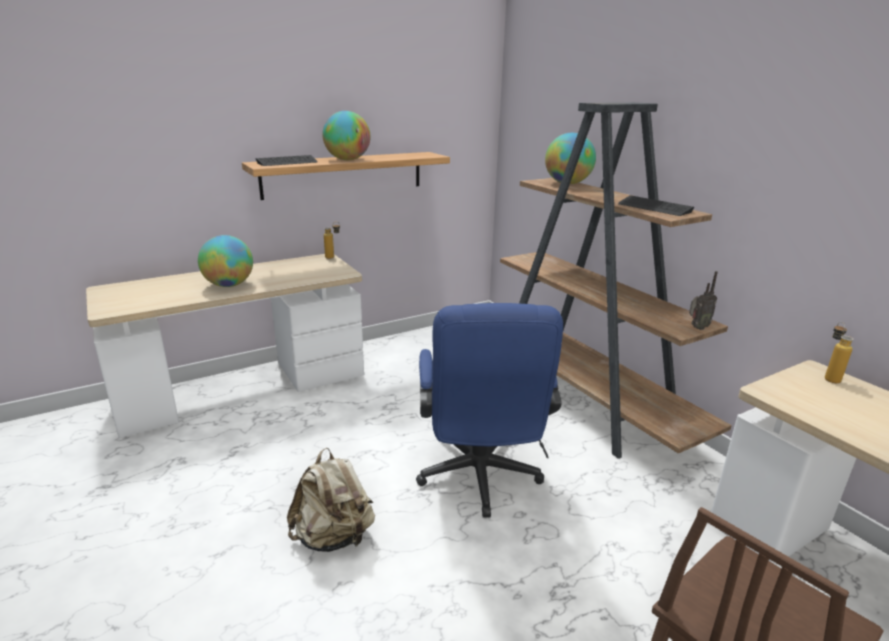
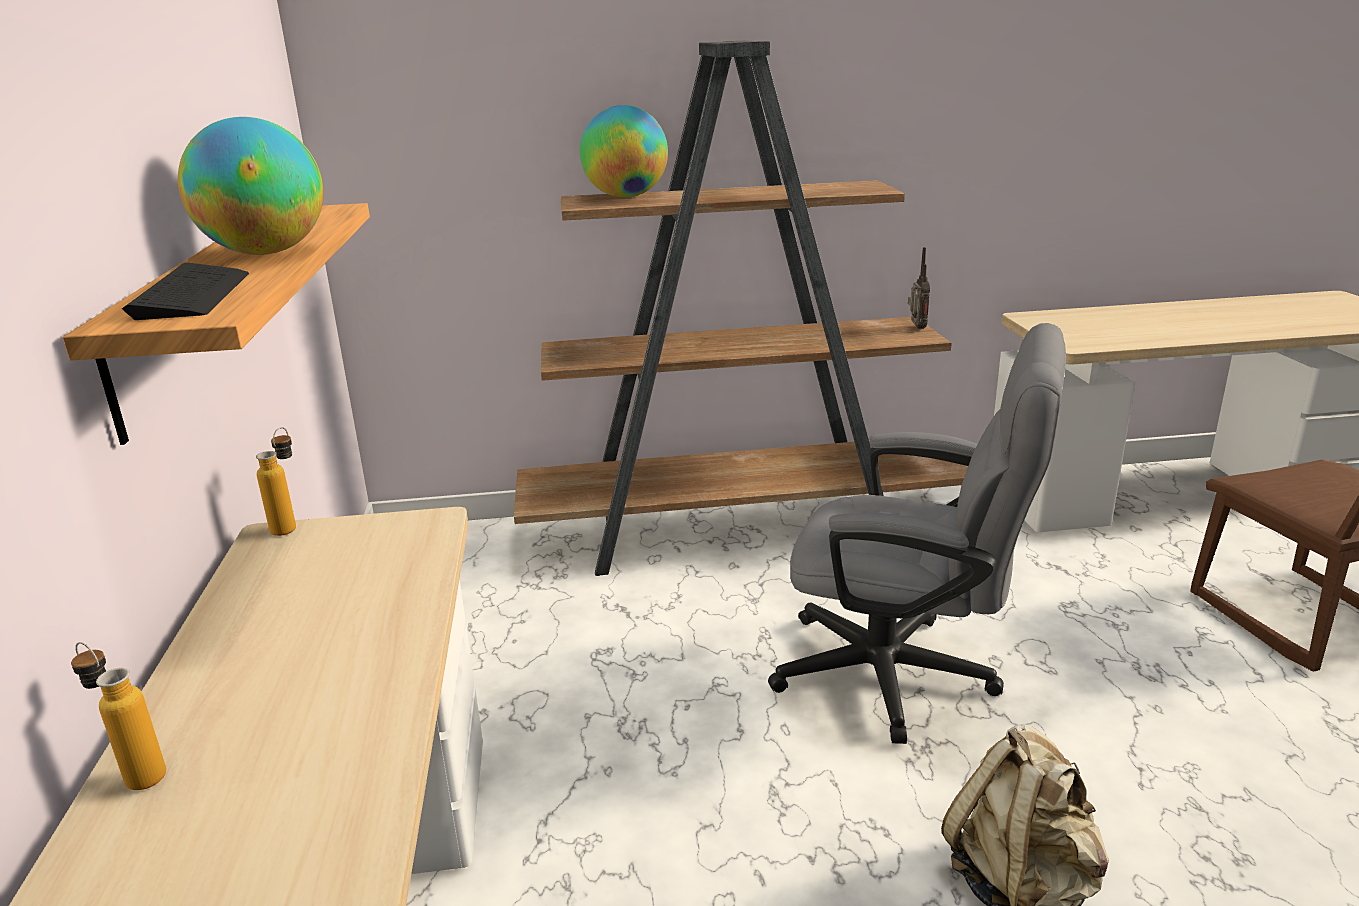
camera: 65 degrees left, 0 degrees up
(229, 285) = (325, 704): globe -> none
(479, 479) = (905, 676): blue office chair -> grey office chair
(654, 208) = (829, 189): keyboard -> none
(829, 377) = (1045, 317): bottle -> bottle (136, 773)

